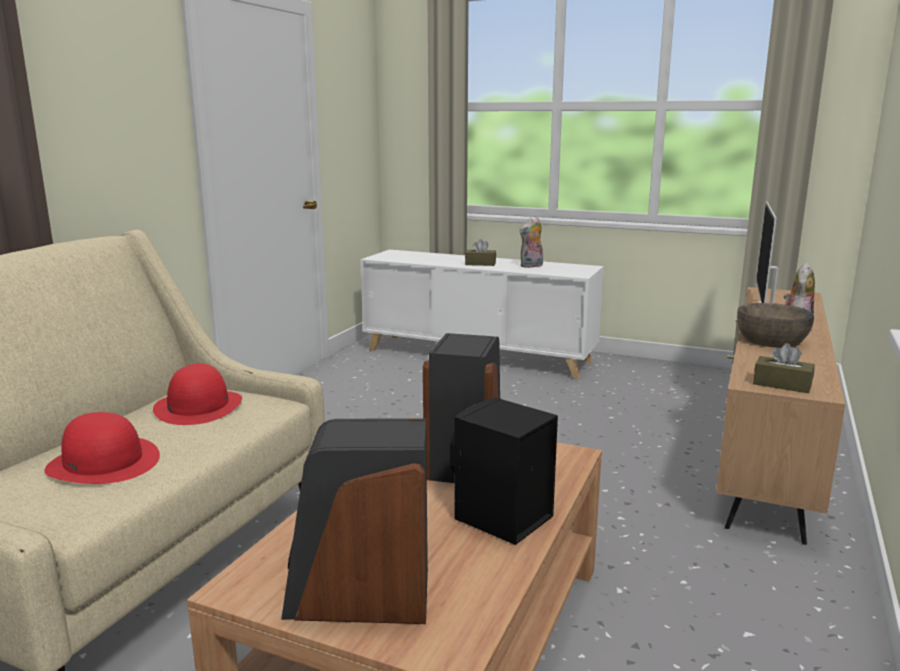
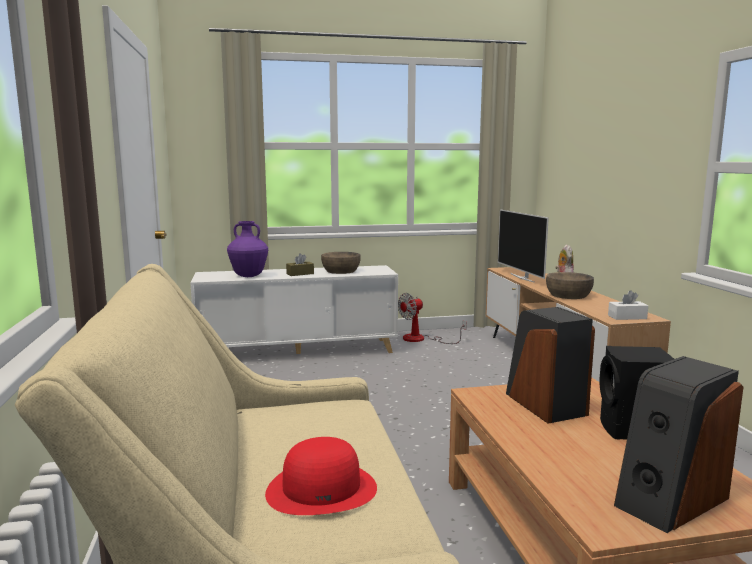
camera: 35 degrees left, 5 degrees down
(198, 406) = (294, 424): red hat -> none
(424, 259) = (248, 276): none -> purple vase
(531, 266) = (341, 271): plush toy -> brown bowl
(640, 371) = (421, 339): none -> fan
(782, 384) = (627, 317): brown tissue box -> white tissue box

